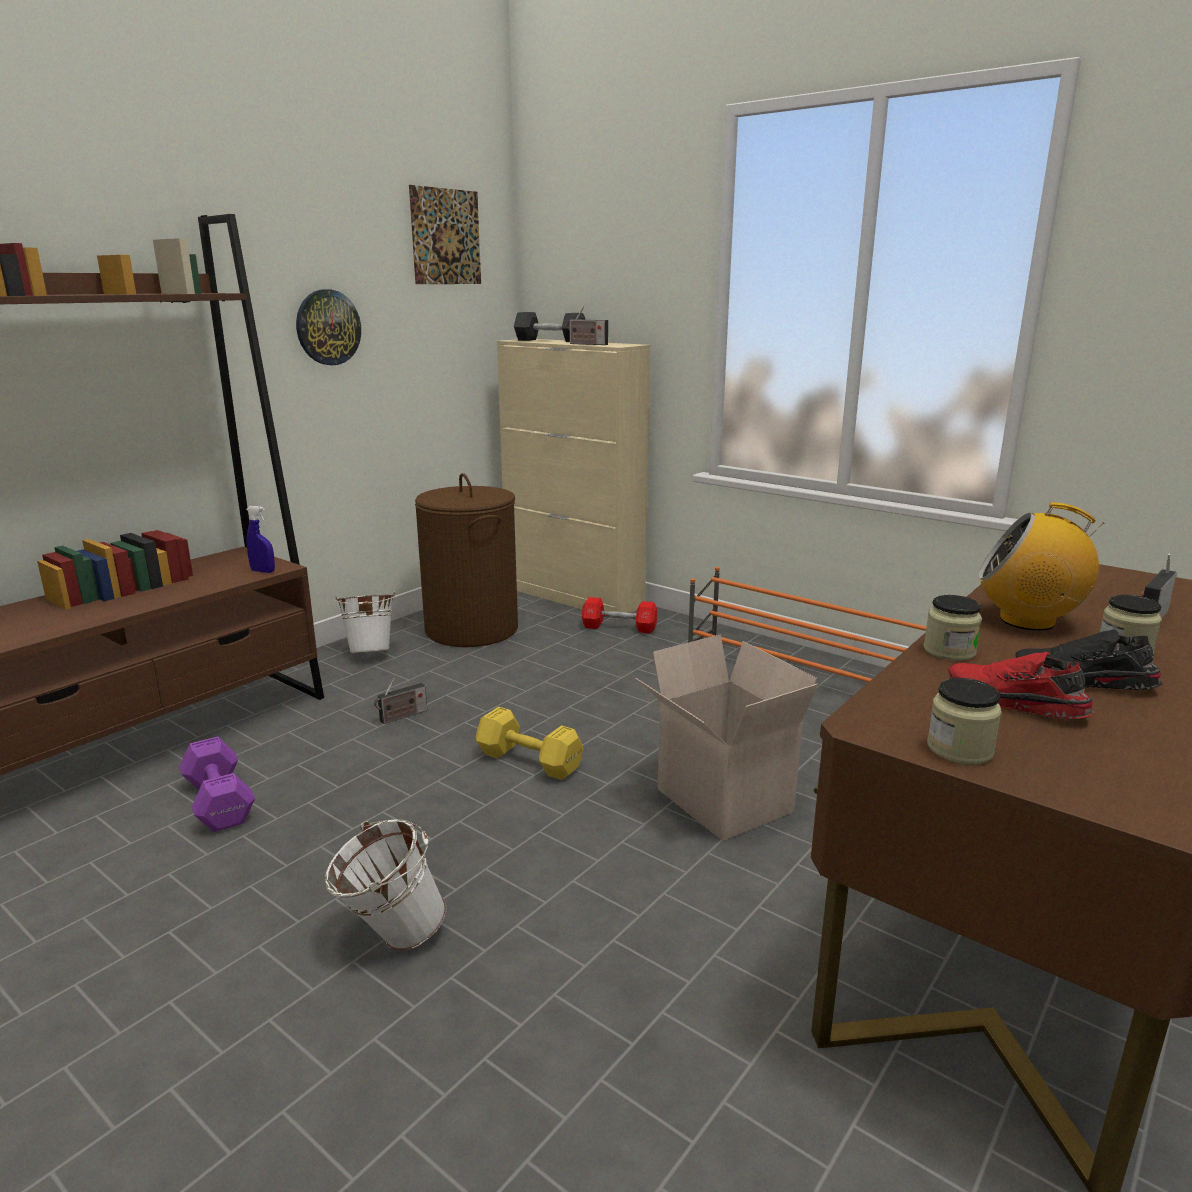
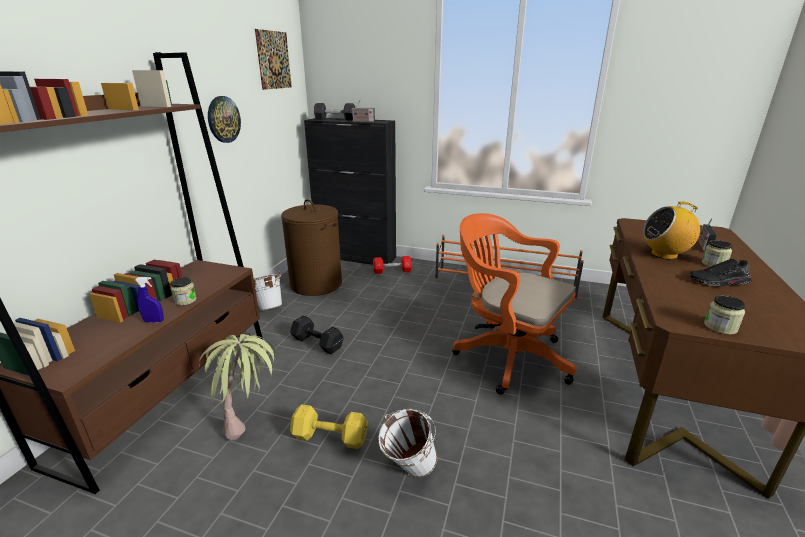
camera: 20 degrees left, 5 degrees up
(218, 804) = (250, 419): purple dumbbell -> potted plant
(263, 571) = (228, 275): blue spray bottle -> blue spray bottle (154, 321)
(401, 717) = (317, 342): radio -> black dumbbell
(528, 760) = (402, 354): yellow dumbbell -> yellow dumbbell (328, 436)
(574, 597) = (356, 257): beige cabinet -> black cabinet
(719, 800) = (506, 355): cardboard box -> orange office chair
(949, 651) = (656, 276): jar -> jar (185, 300)
(1013, 703) = (710, 299): red shoe -> none

